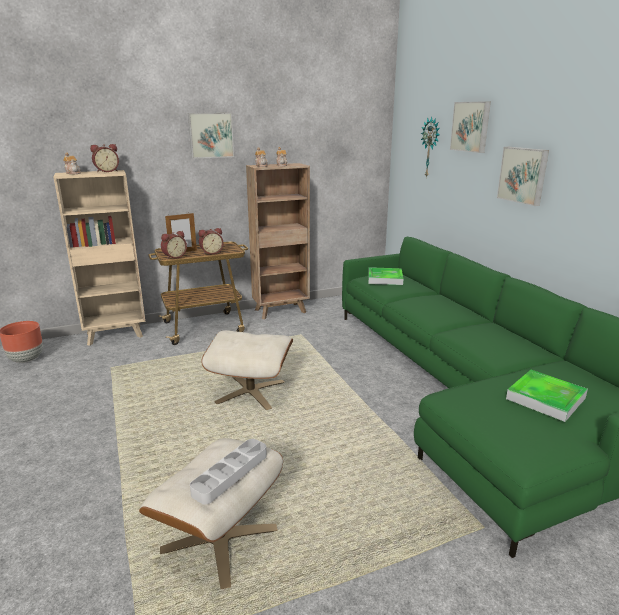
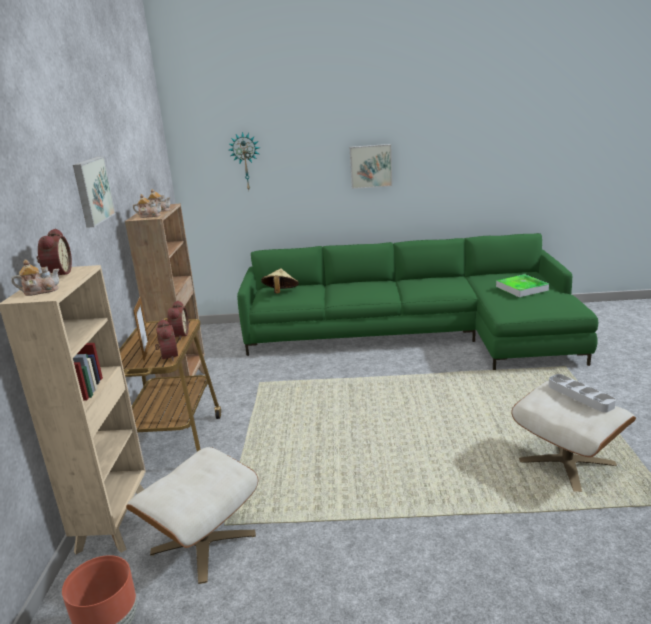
camera: 65 degrees left, 0 degrees up
(251, 392) = (359, 426): beige ottoman -> beige ottoman (203, 542)
(385, 279) = (280, 293): tray -> beige hat
(471, 126) = (300, 135): picture -> none

